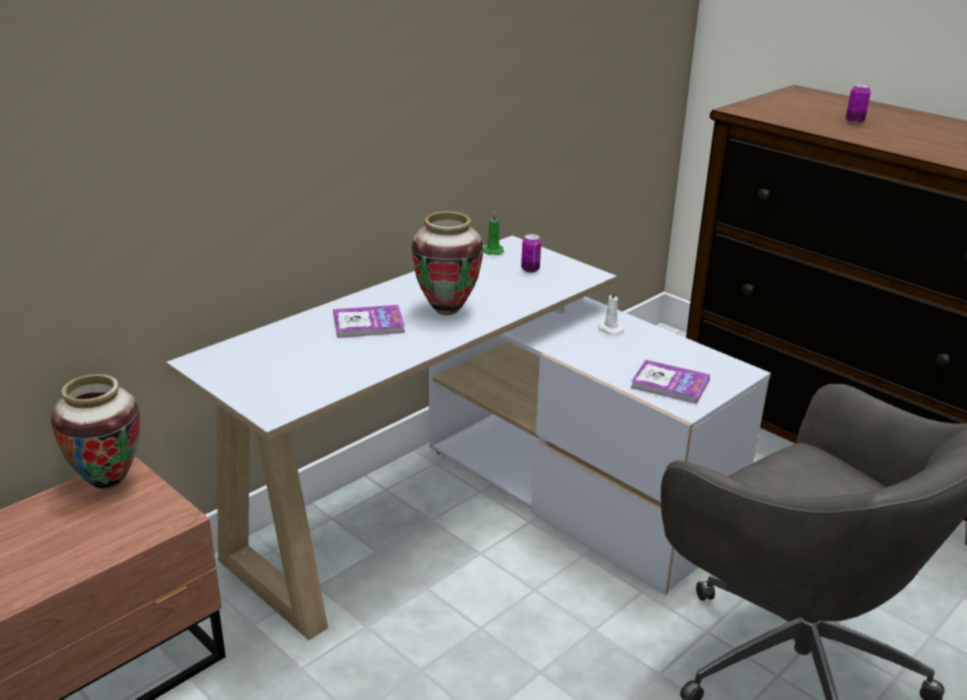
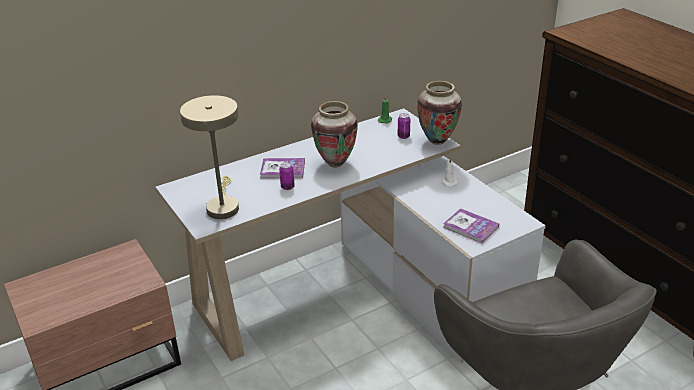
camera: 15 degrees right, 5 degrees up
(108, 482) = (117, 255): vase -> vase (437, 141)
(293, 380) = (222, 206): none -> beige table lamp
(854, 121) = (644, 46): can -> can (287, 187)

